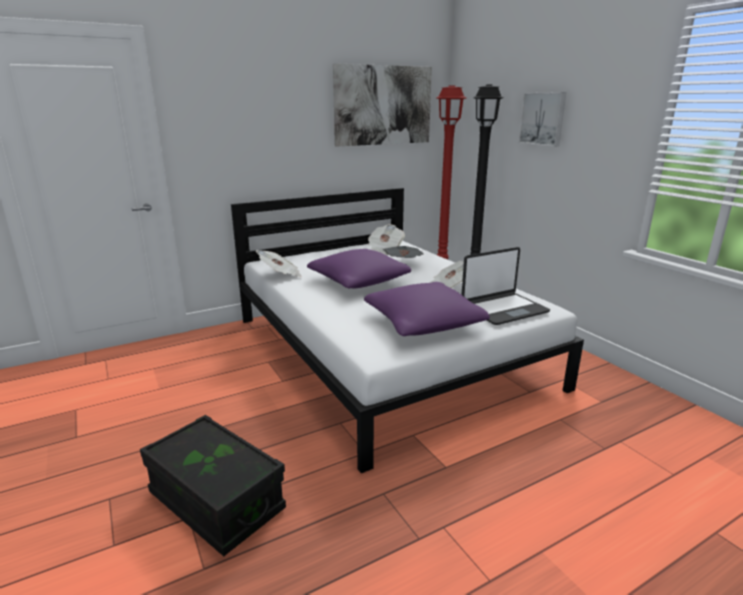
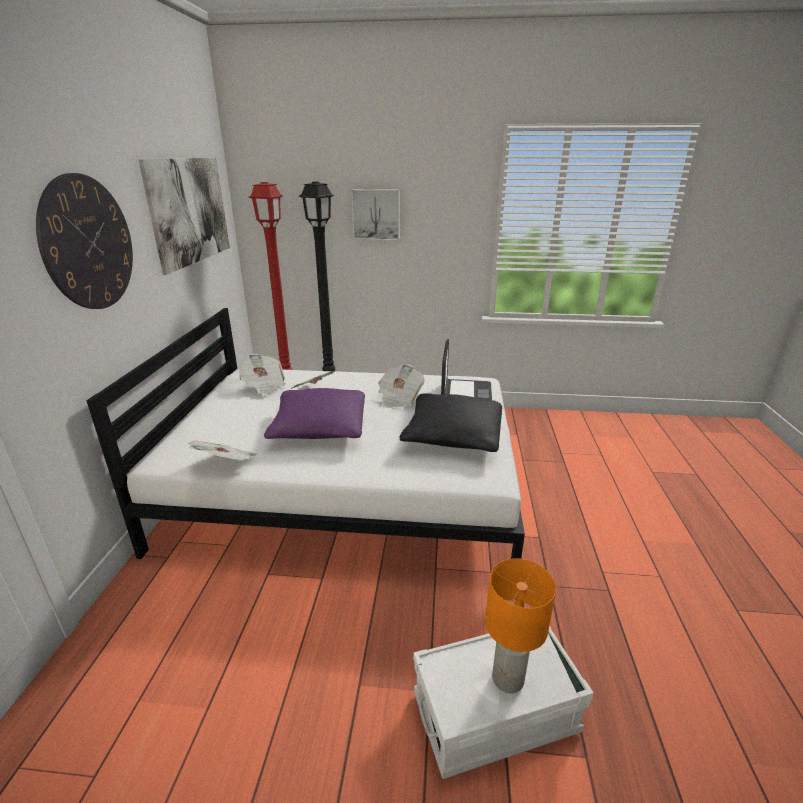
camera: 55 degrees left, 5 degrees up
(207, 464) = (508, 680): none -> orange table lamp
(216, 501) = (494, 713): black storage box -> white storage box
(266, 112) = (88, 243): none -> wall clock
(423, 323) = (453, 436): purple pillow -> black pillow

